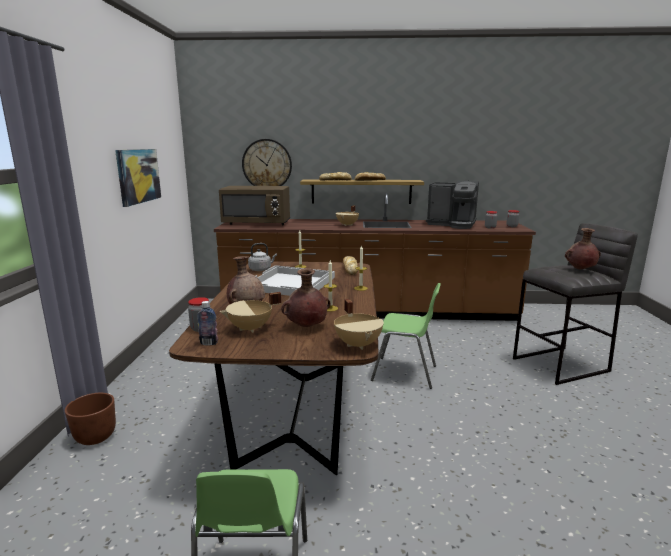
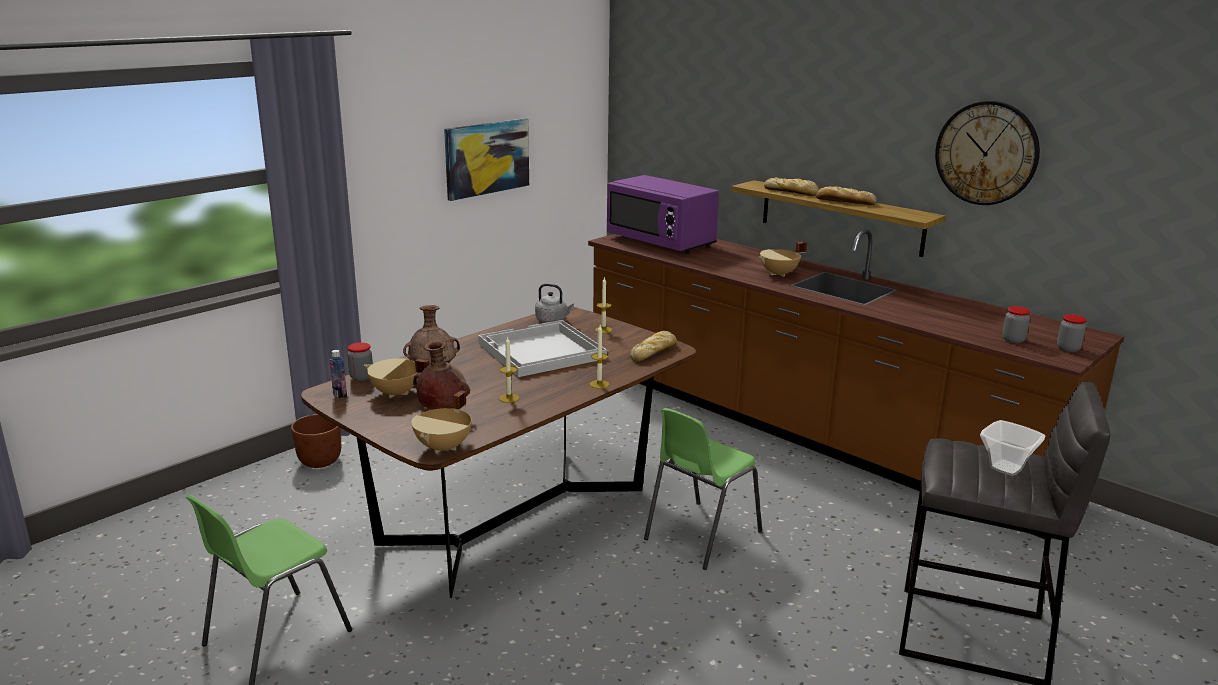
camera: 40 degrees right, 5 degrees up
(257, 223) = (661, 242): brown microwave -> purple microwave
(267, 164) = (707, 148): wall clock -> wall clock (986, 153)
(405, 373) = (700, 535): green chair -> green chair turned 75 degrees clockwise
(452, 224) = (959, 315): coffee machine -> none
(579, 269) = (1004, 468): brown vase -> bowl

